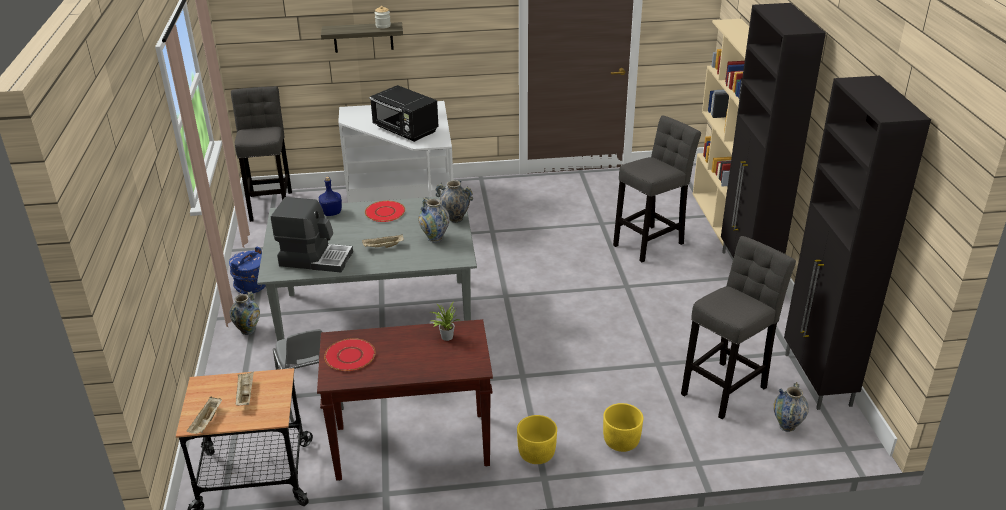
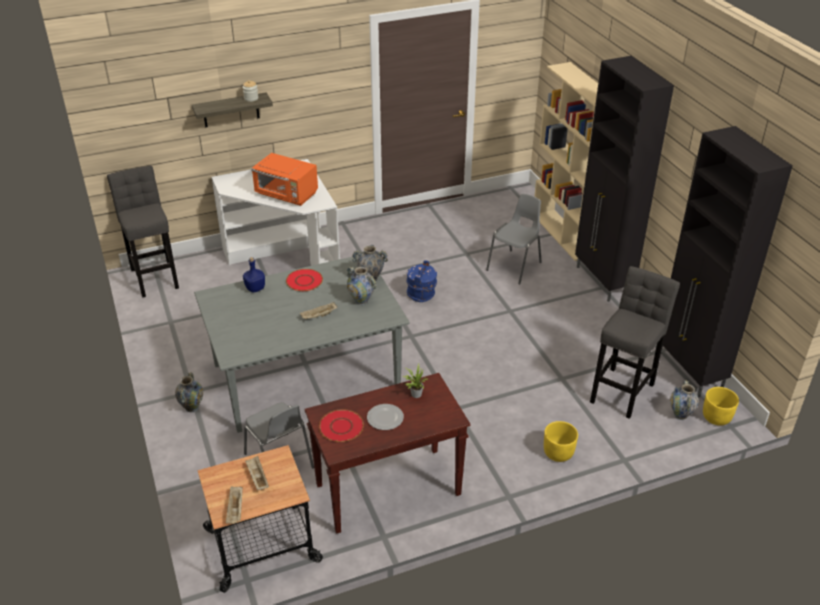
camera: 15 degrees left, 5 degrees up
(251, 286) = (175, 362): blue bucket -> blue bucket (421, 294)
(315, 258) = (263, 337): coffee machine -> none
(401, 355) = (385, 418): none -> plate
(405, 130) = (287, 195): black microwave -> orange microwave
(536, 454) = (494, 477): yellow planter -> yellow planter (716, 417)
(651, 243) = (515, 266): grey stool -> grey chair

